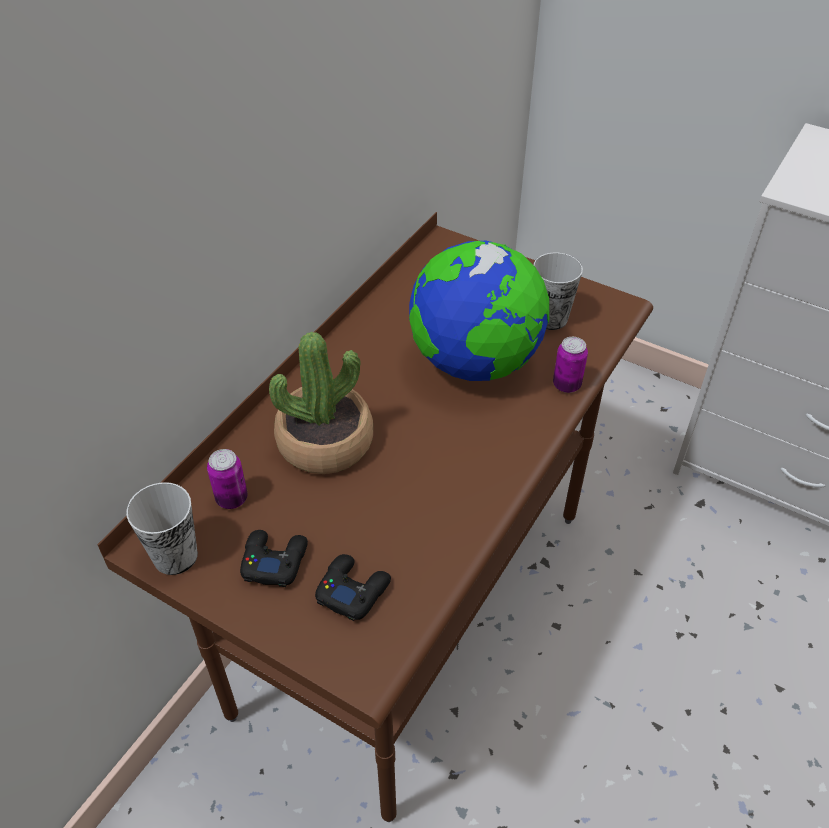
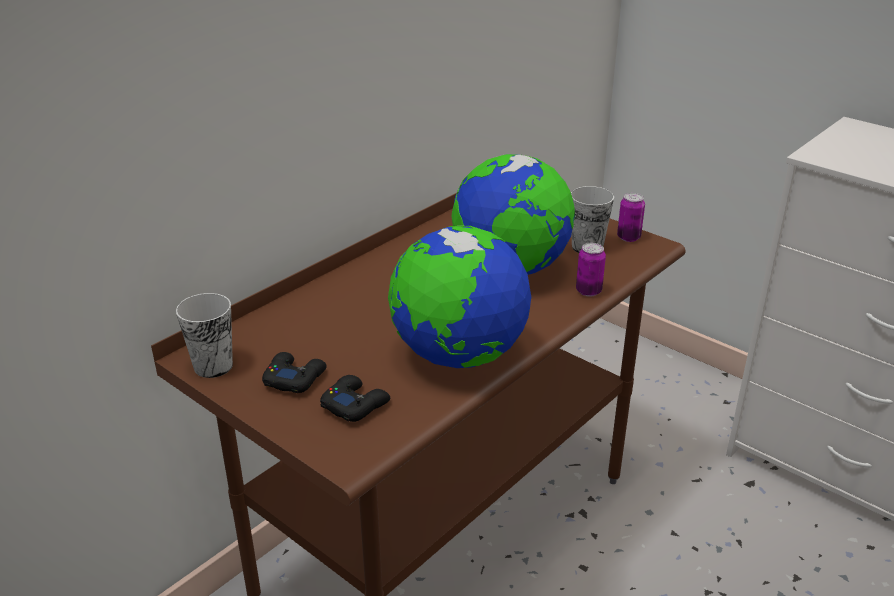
camera: 10 degrees right, 15 degrees down
(232, 498) = (272, 335): can -> can (628, 237)
(325, 442) = (363, 307): potted plant -> none
(449, 500) = (458, 355): none -> globe

